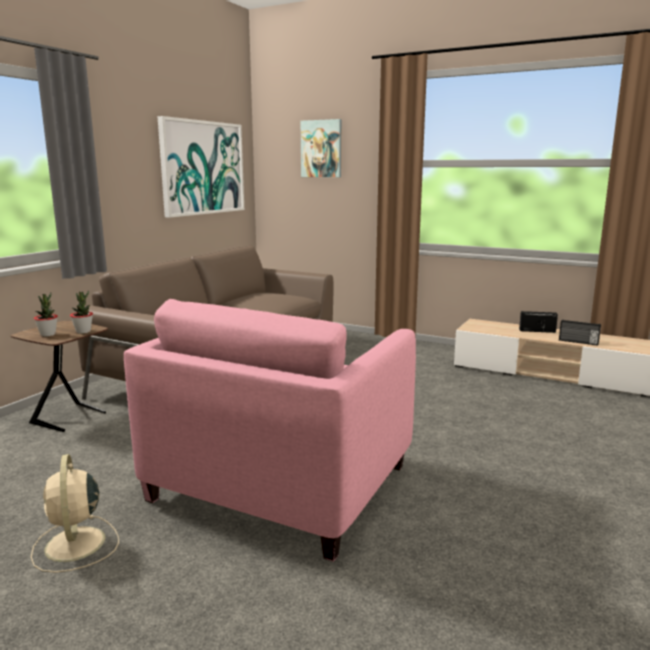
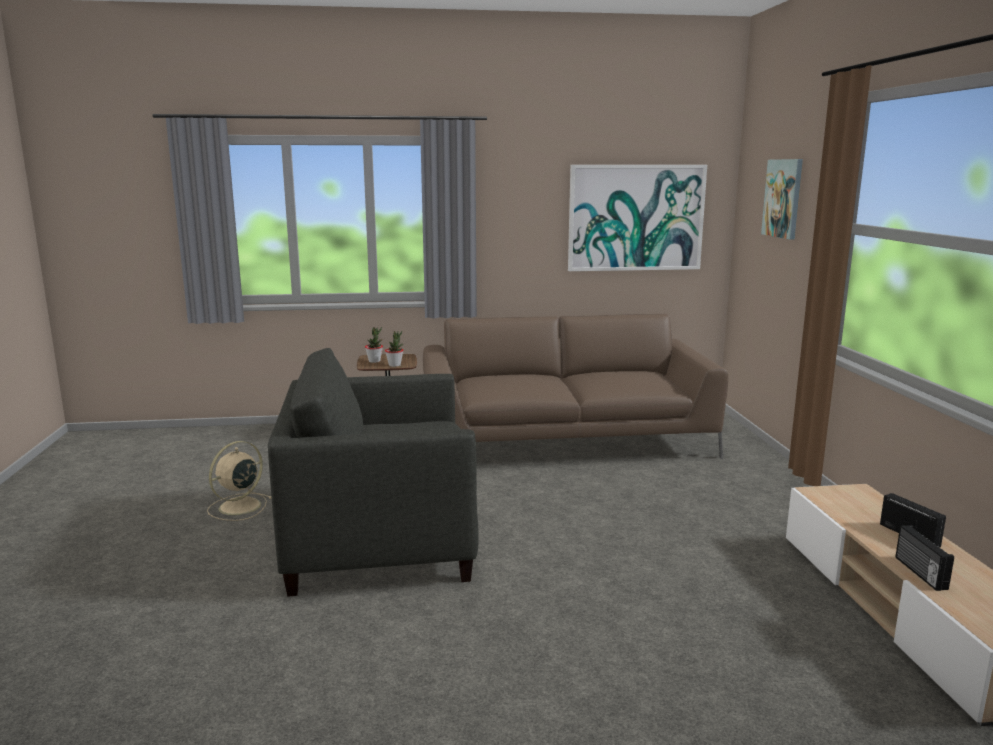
camera: 55 degrees right, 0 degrees up
(281, 482) = (381, 539): pink armchair -> grey armchair

